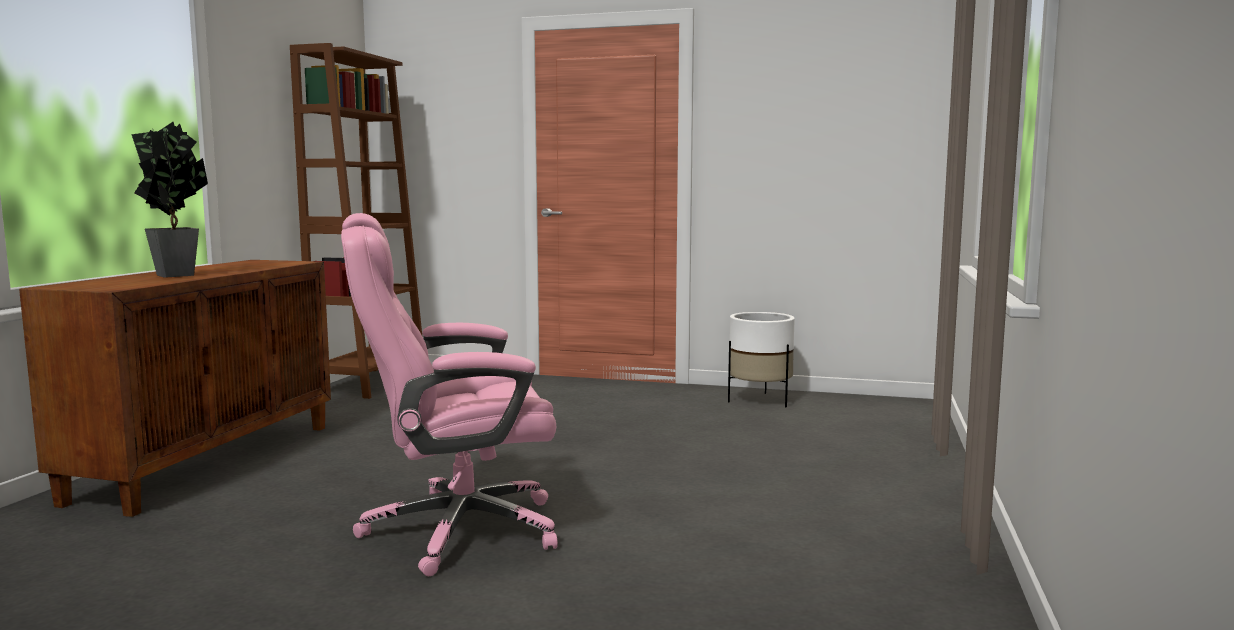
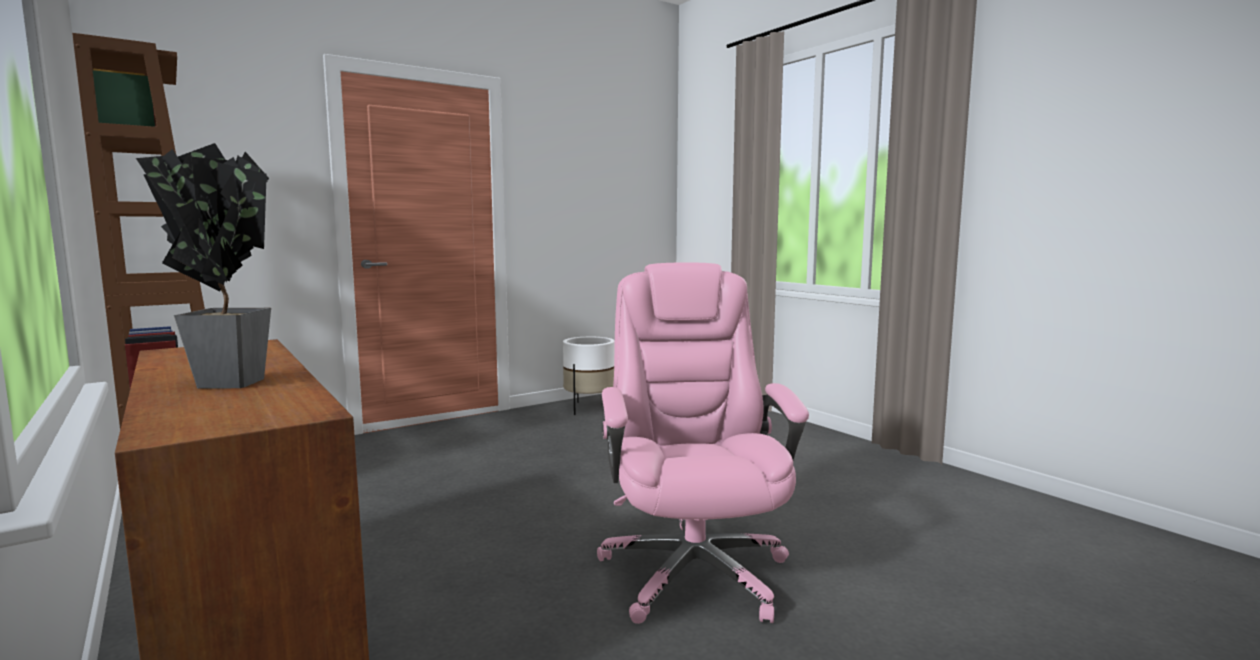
camera: 50 degrees left, 0 degrees up
(457, 530) = (693, 571): pink office chair -> pink office chair turned 150 degrees clockwise

